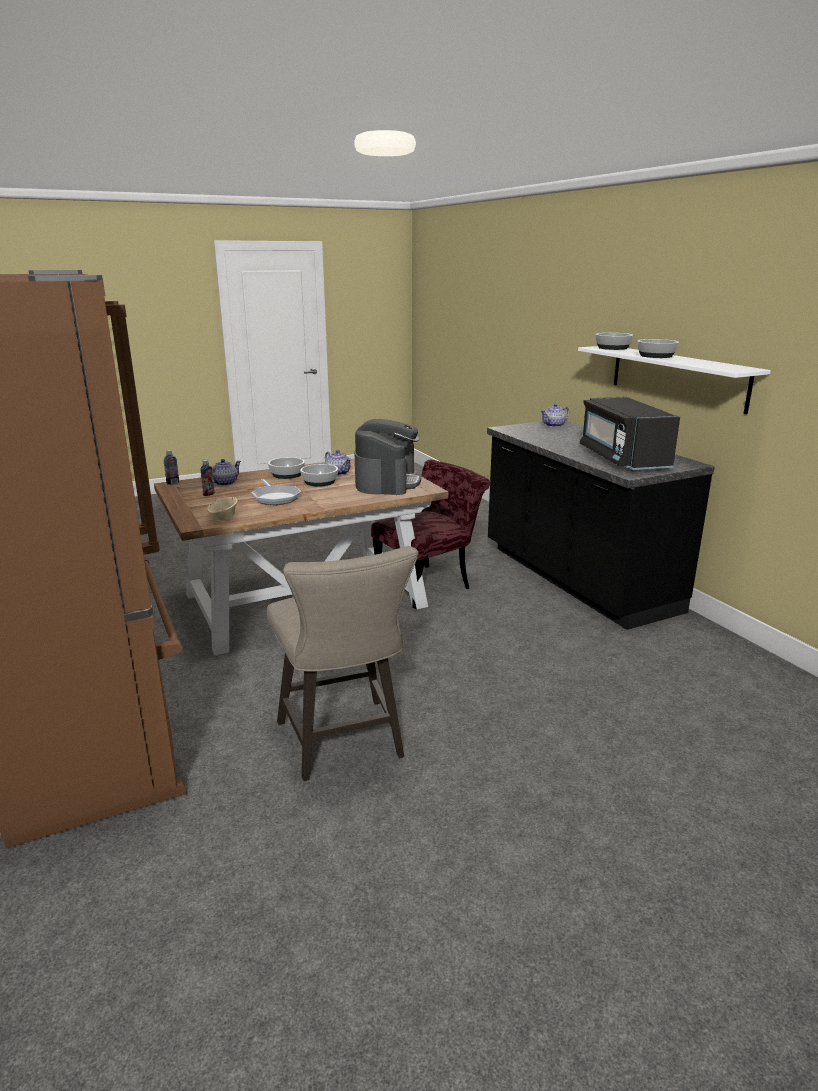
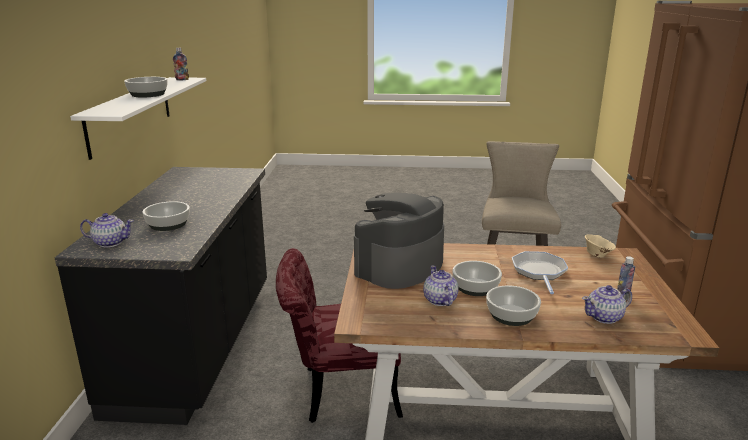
camera: 150 degrees left, 0 degrees up
(173, 483) = (685, 338): bottle -> bottle (182, 80)
(612, 348) = (106, 109): bowl -> bowl (168, 224)
(622, 459) = (209, 183): black microwave -> none

